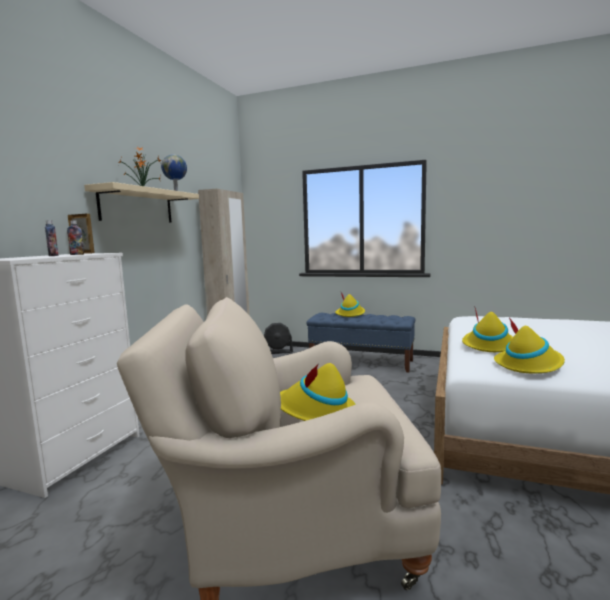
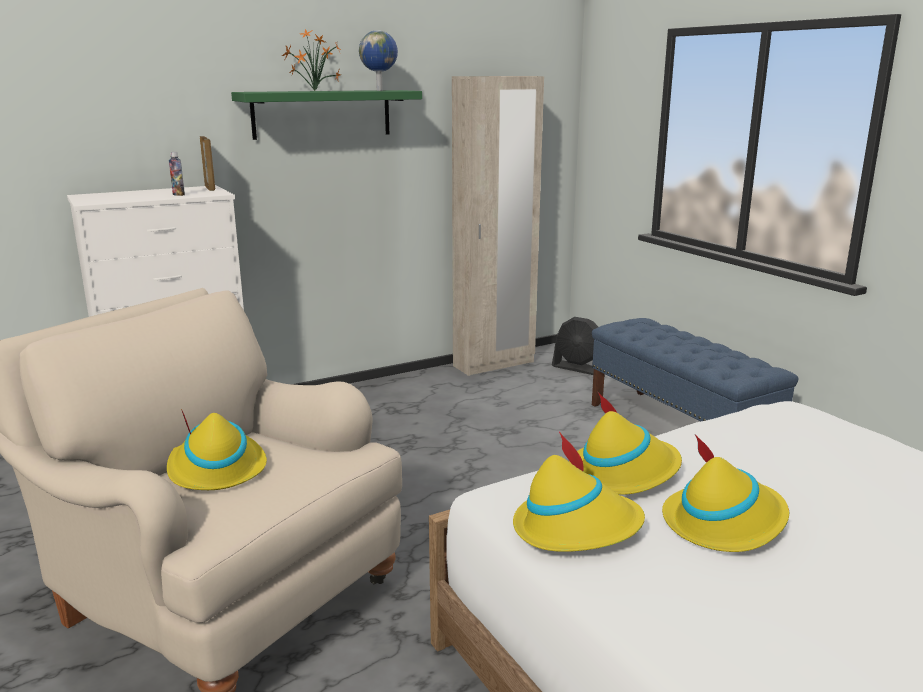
camera: 40 degrees right, 10 degrees up
(53, 256) = (151, 195): bottle -> none
(137, 206) = (322, 114): beige shelf -> green shelf
(350, 314) = (680, 334): yellow hat -> yellow hat (724, 522)

